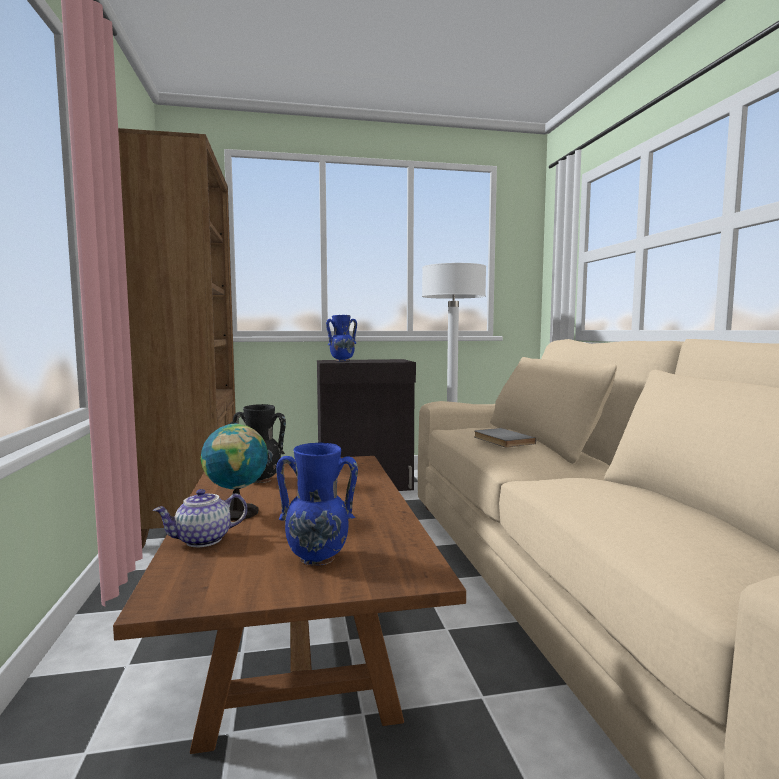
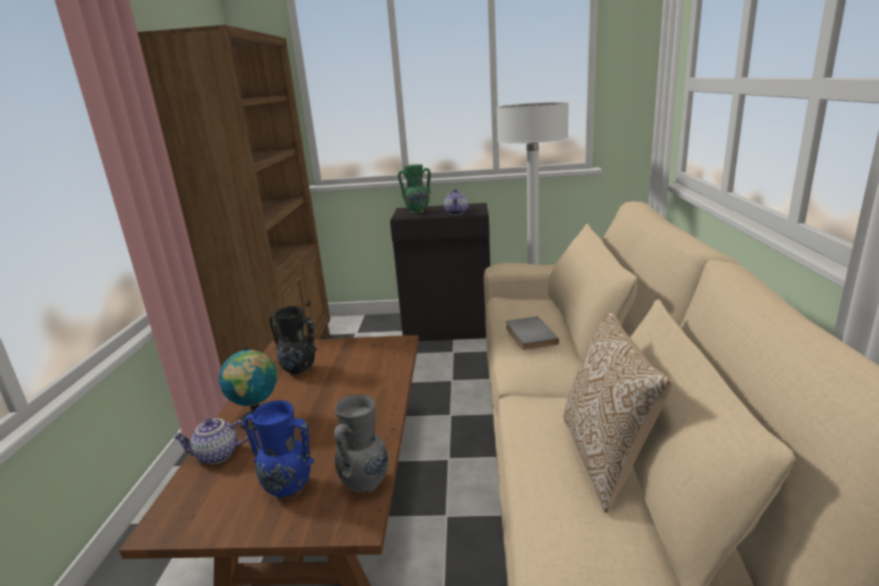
camera: 15 degrees right, 15 degrees up
(341, 361) = (417, 212): blue vase -> green vase
(383, 361) = (457, 213): none -> teapot
(408, 548) = (366, 484): none -> grey vase
(660, 499) = (607, 459): none -> pillow

